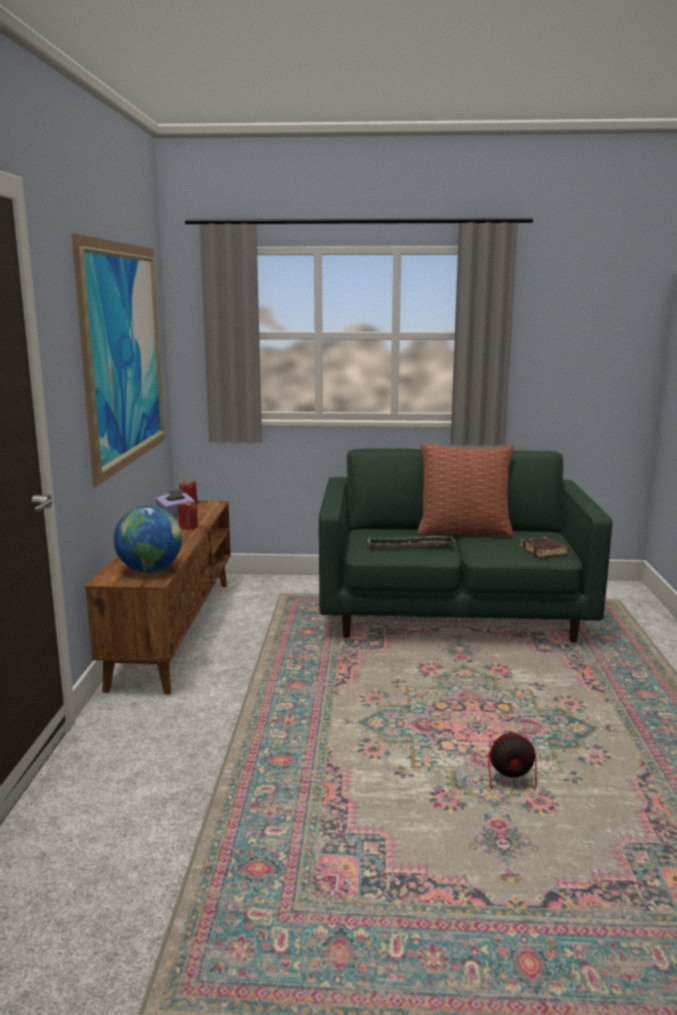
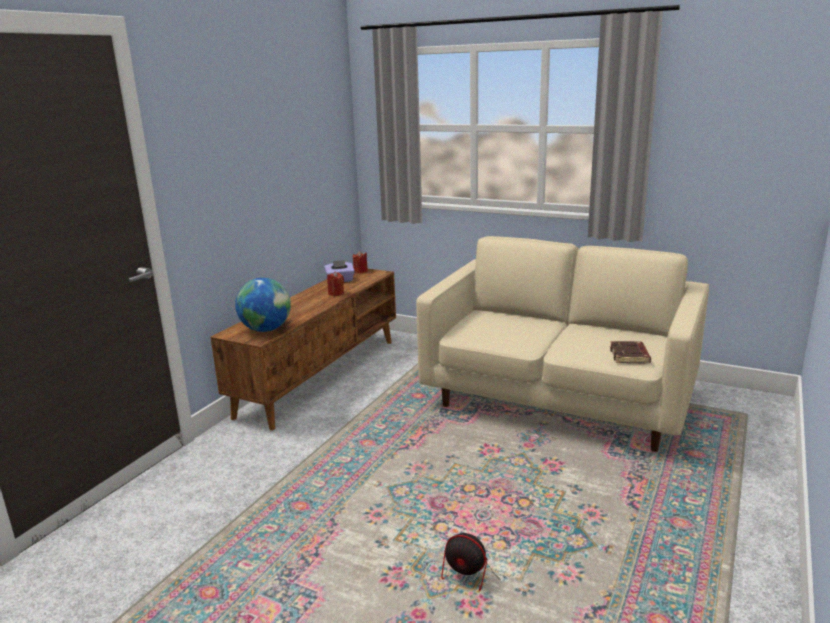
camera: 25 degrees right, 5 degrees up
(125, 355) = (283, 148): picture -> none
(410, 547) = (505, 334): tray -> none
(452, 615) = (558, 401): green sofa -> beige sofa
(464, 532) = (573, 325): pillow -> none

